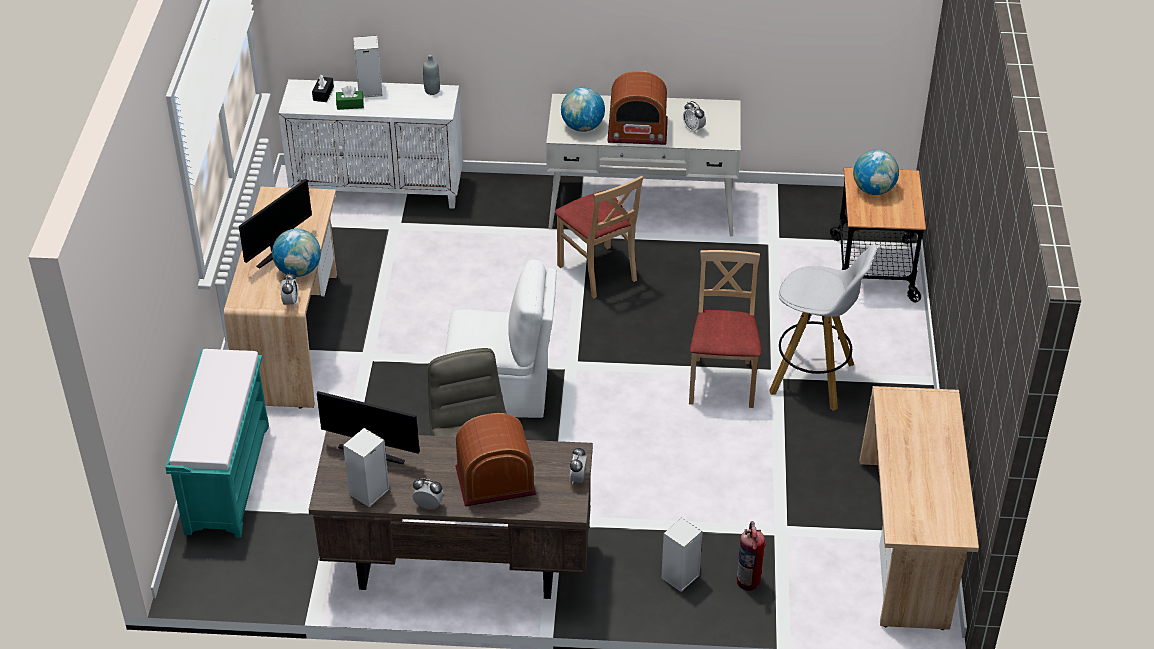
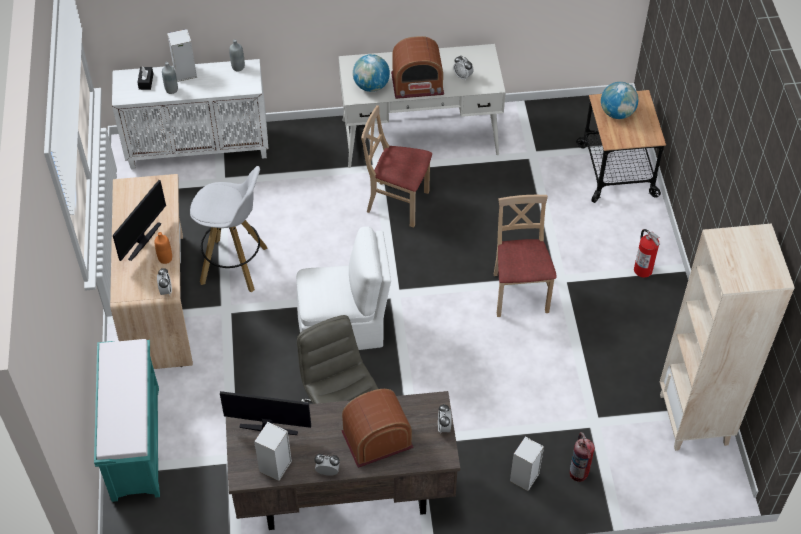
camera: 10 degrees left, 10 degrees up
(299, 271) = (165, 258): globe -> orange bottle
(350, 105) = (171, 89): green tissue box -> grey bottle
(598, 271) = (397, 203): beige chair -> beige chair turned 150 degrees clockwise
(814, 379) = (591, 279): white stool -> white stool (235, 265)
(881, 377) = (643, 269): none -> fire extinguisher
(907, 544) = (694, 420): beige desk -> beige bookcase

